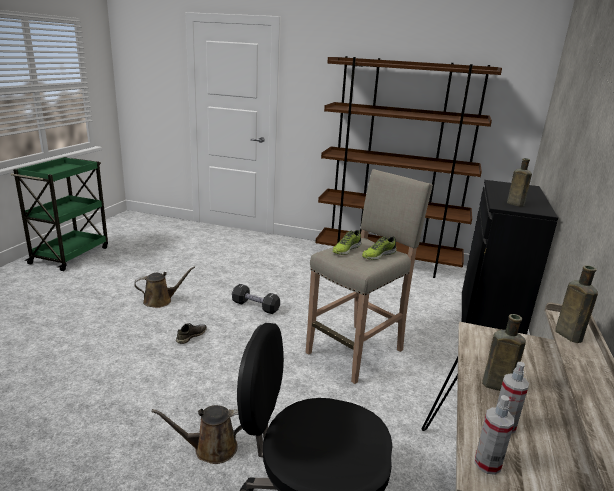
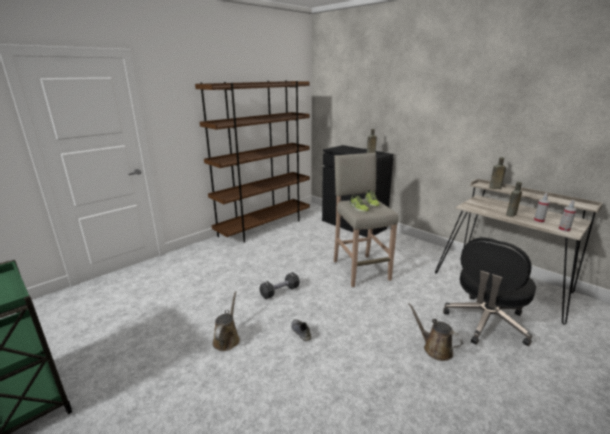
camera: 60 degrees left, 0 degrees up
(211, 448) = (435, 348): brown watering can -> brown watering can turned 120 degrees clockwise

